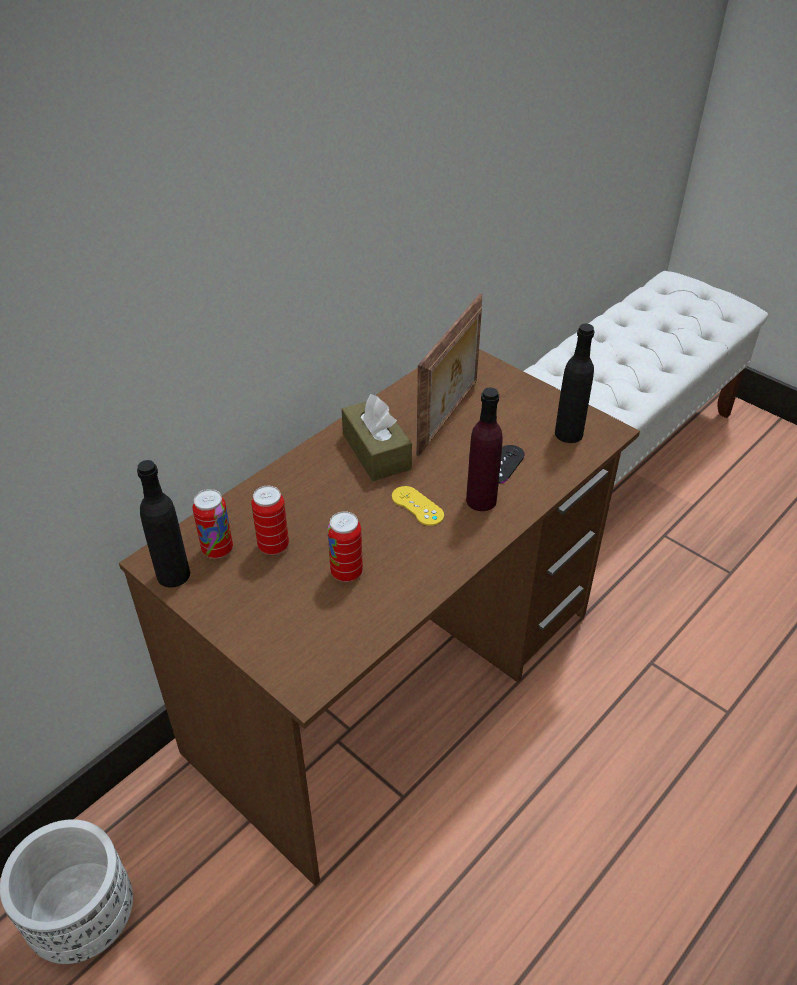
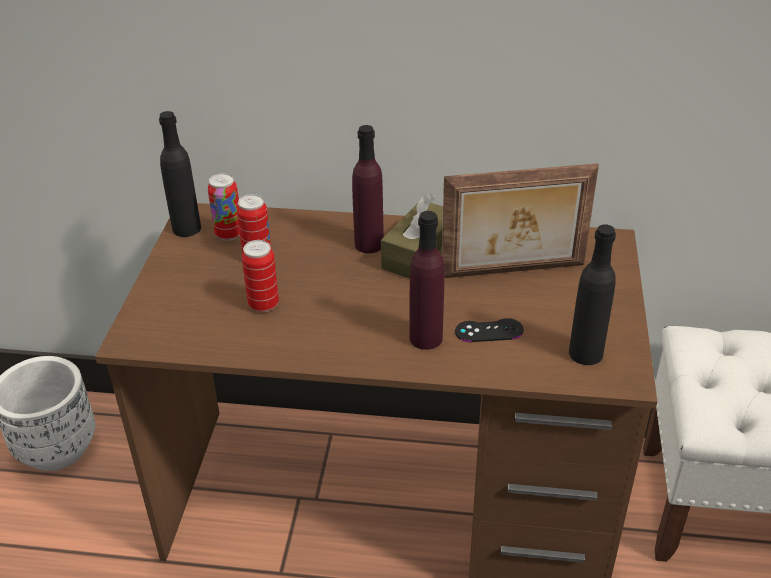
camera: 55 degrees right, 5 degrees down
(332, 472) = (369, 244): none -> purple bottle
(417, 506) = (378, 306): yellow game controller -> none

